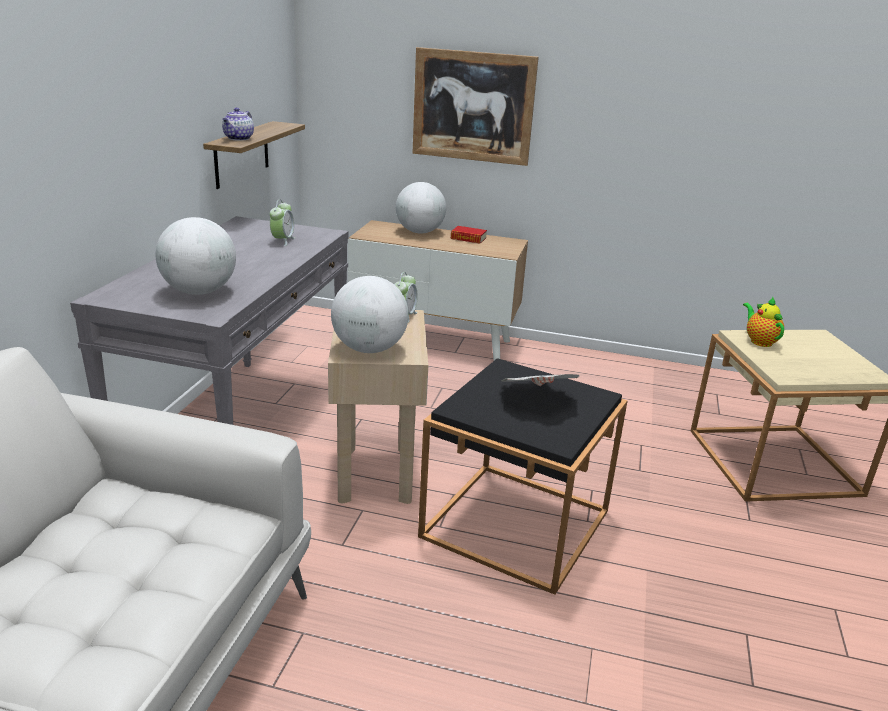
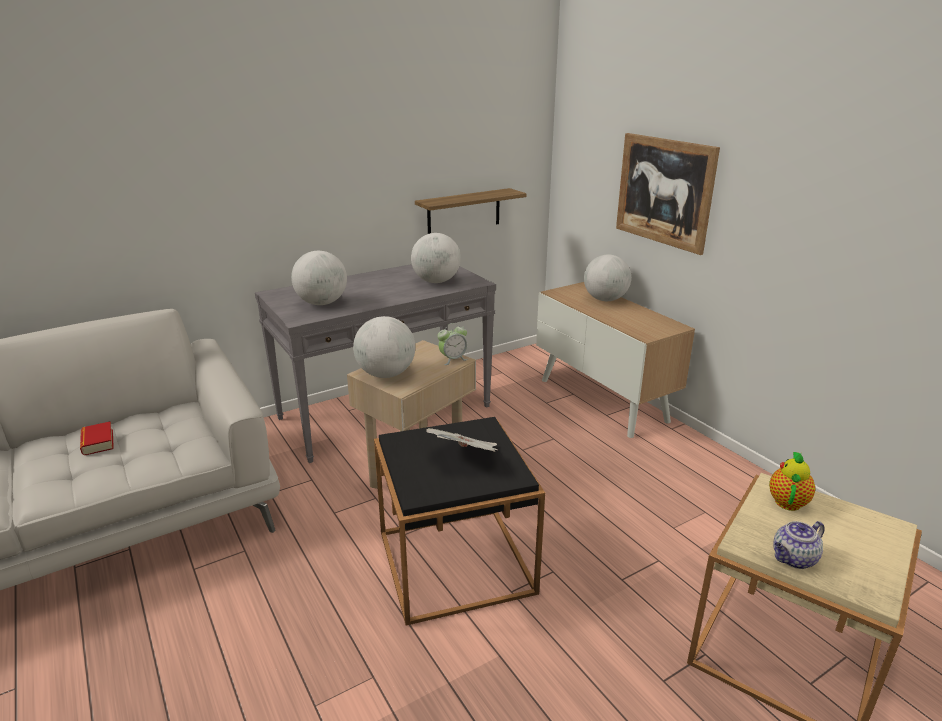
camera: 45 degrees right, 0 degrees up
(238, 138) = (446, 199): teapot -> teapot (793, 559)
(282, 241) = (436, 281): alarm clock -> globe
(468, 238) = (638, 314): book -> book (98, 442)

